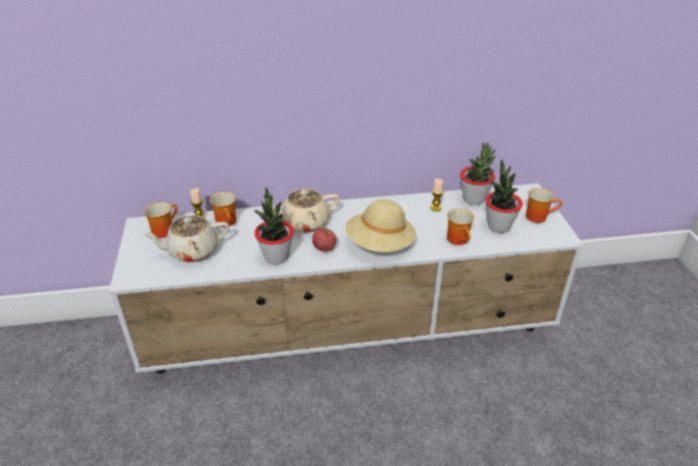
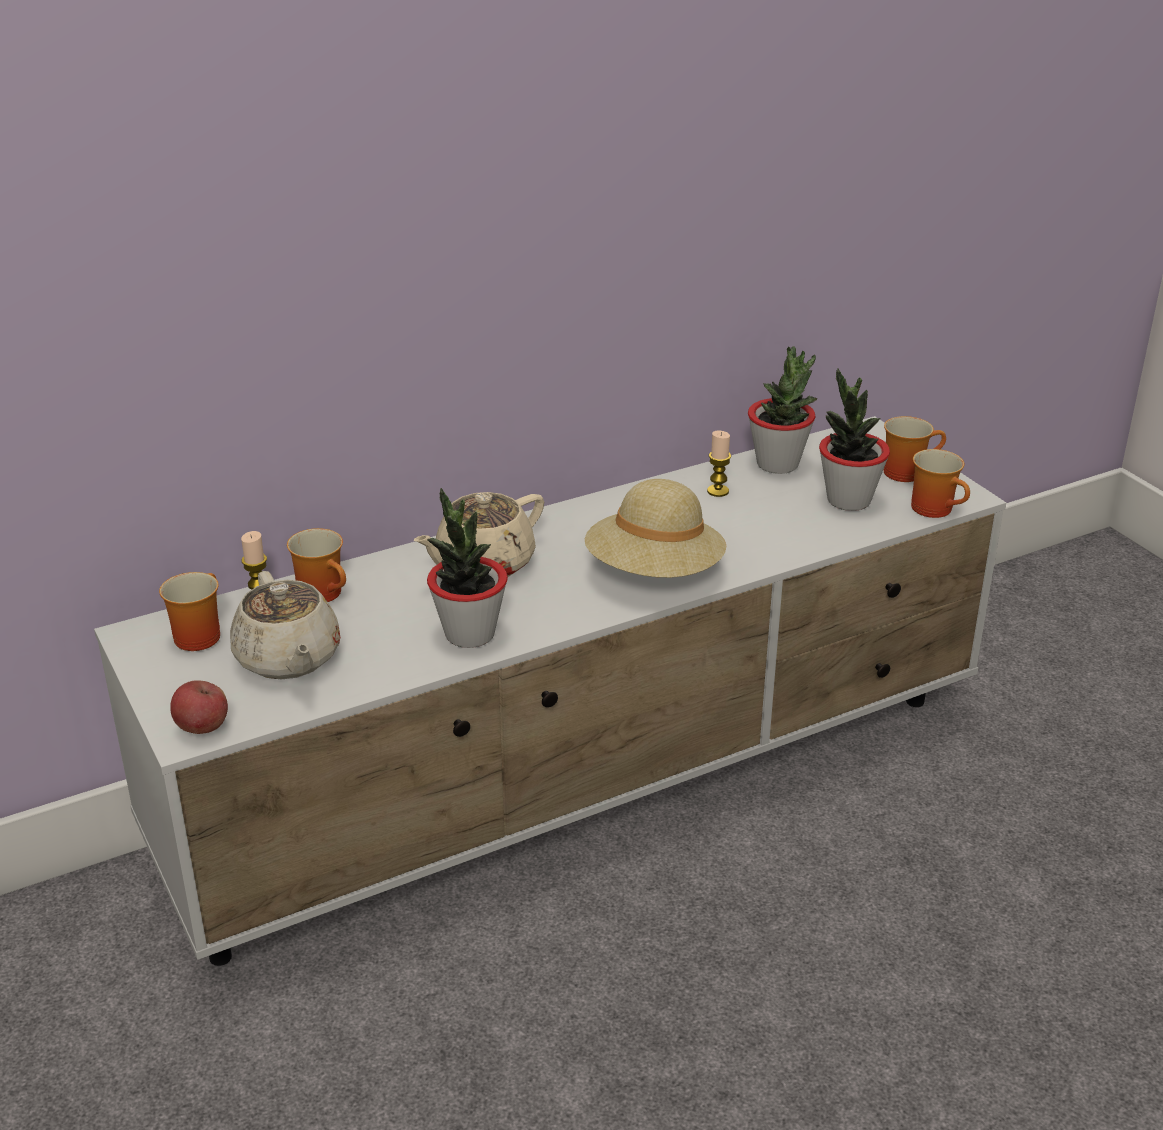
camera: 20 degrees left, 5 degrees down
(192, 251) = (288, 659): beige teapot -> beige teapot turned 75 degrees counterclockwise
(324, 249) = (554, 601): apple -> apple (202, 728)
(460, 240) = (794, 536): mug -> mug (937, 509)

